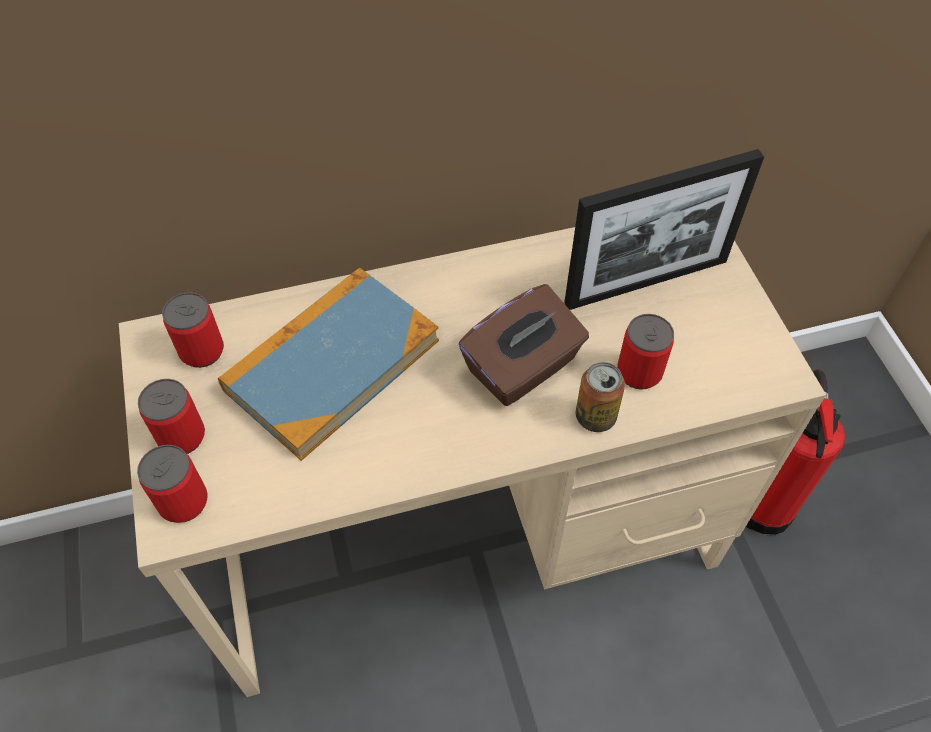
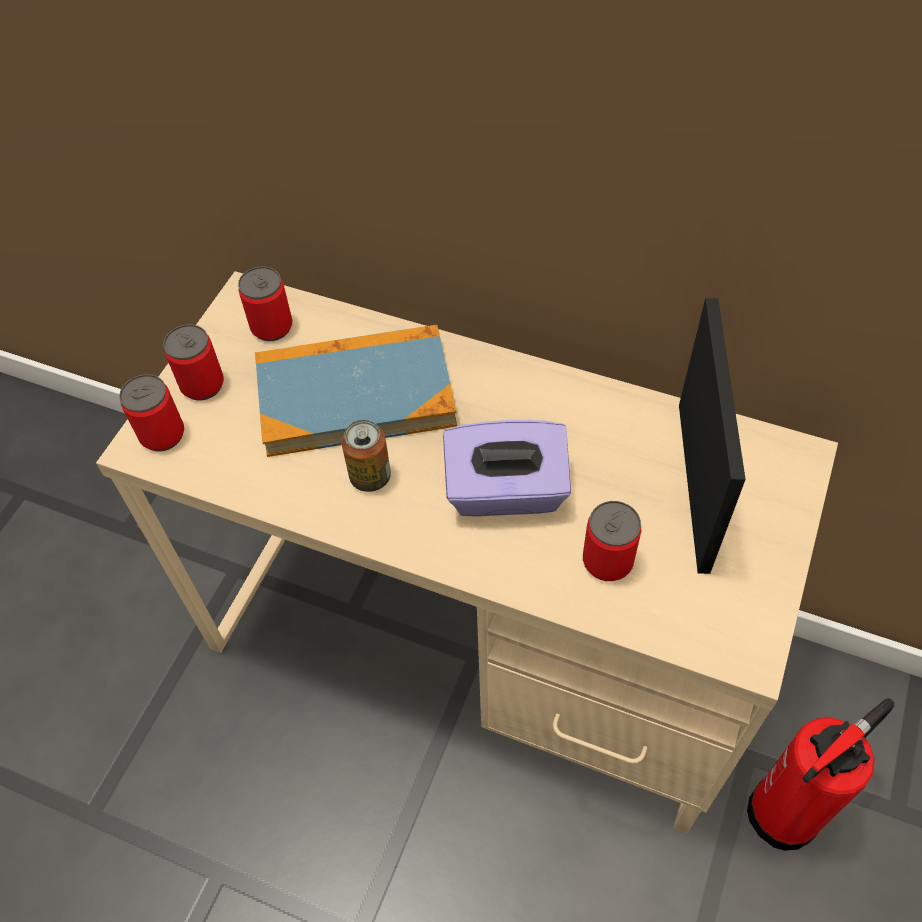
camera: 40 degrees right, 0 degrees up
(522, 368) = (506, 492): brown tissue box -> purple tissue box
(595, 416) = (530, 574): can -> can (370, 477)
(646, 282) = (693, 484): picture frame -> picture frame turned 105 degrees counterclockwise

